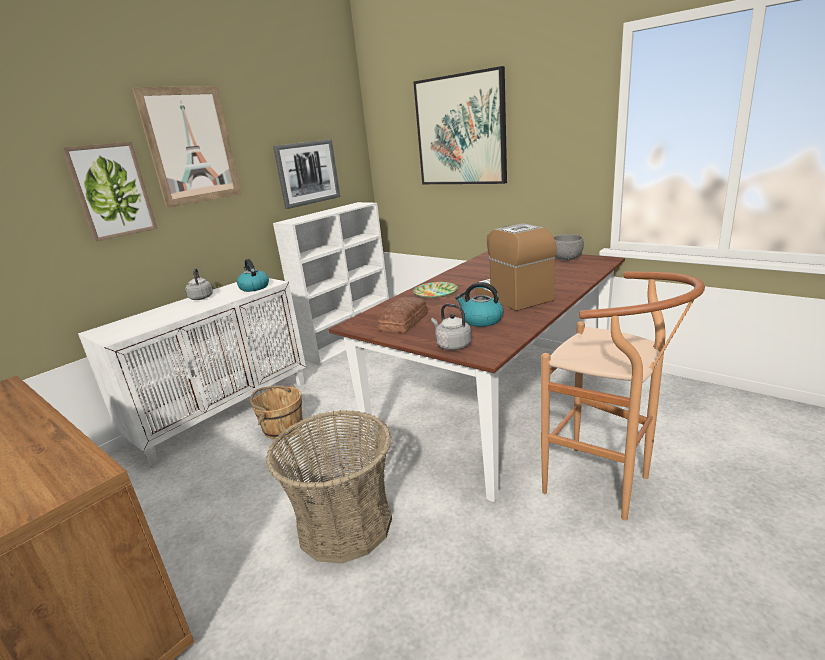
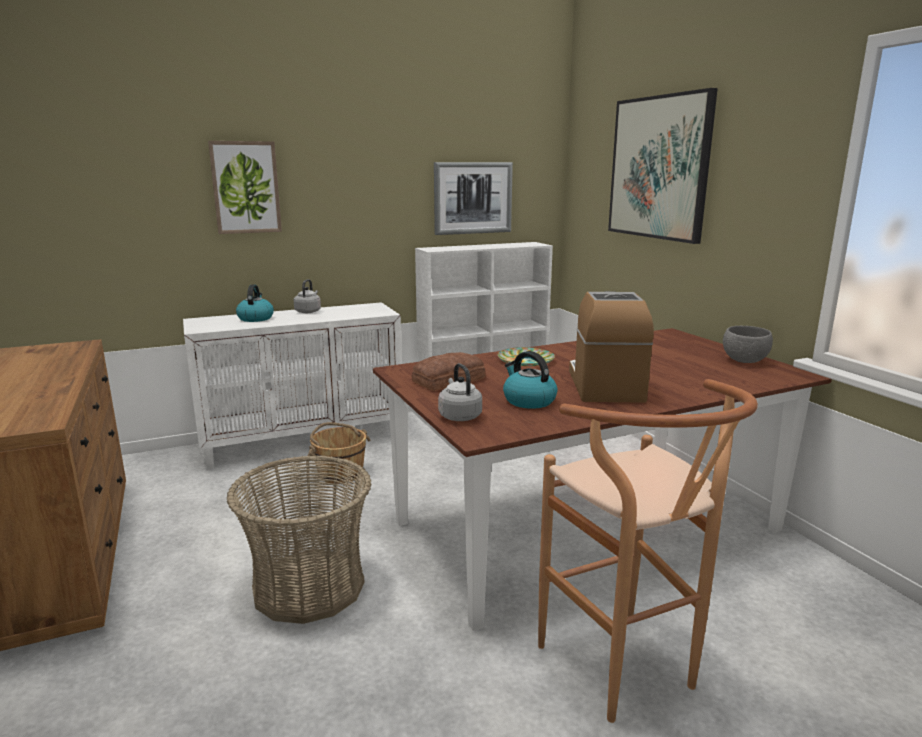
camera: 25 degrees right, 5 degrees down
(191, 146) = (337, 152): picture -> none
(254, 287) = (362, 313): kettle -> kettle (255, 318)

